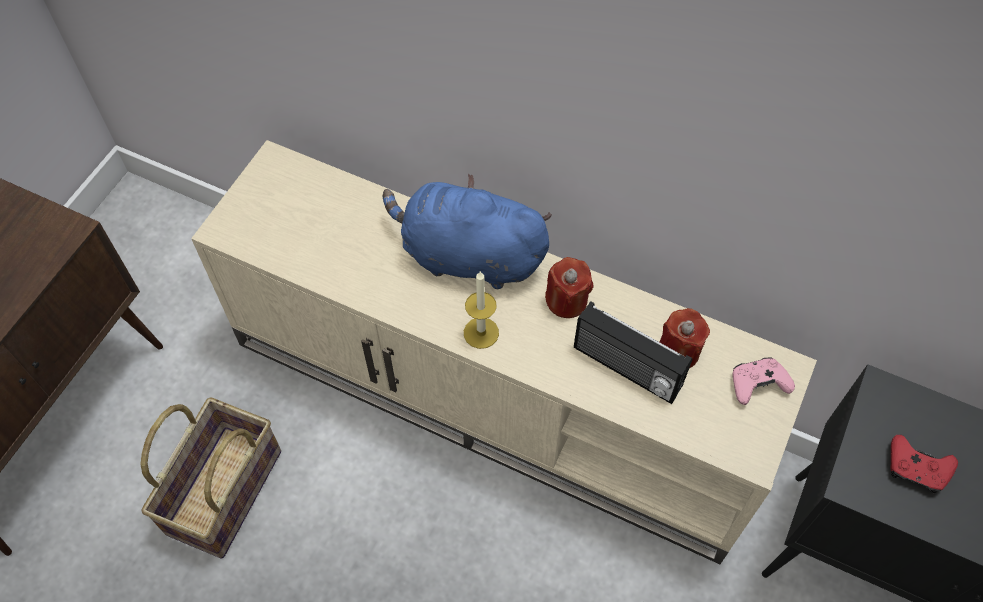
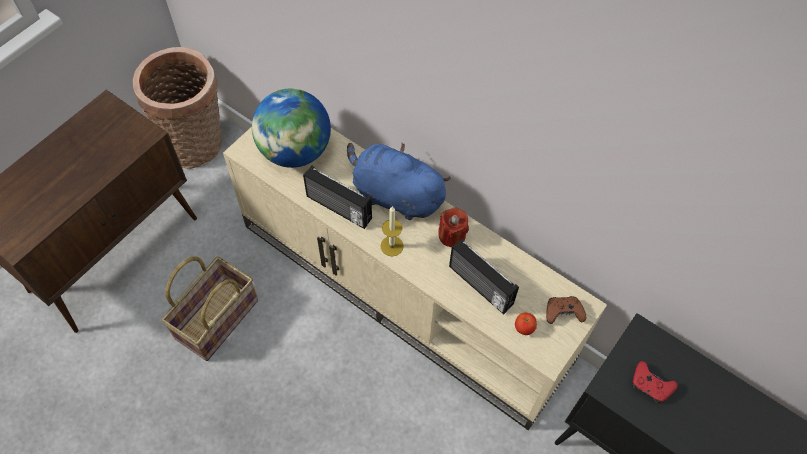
camera: 10 degrees right, 0 degrees up
(141, 237) = (197, 145): none -> basket
(303, 217) = (295, 151): none -> globe
(387, 291) = (338, 209): none -> radio
(678, 351) = (516, 282): red candle -> none
(706, 418) = (524, 328): none -> apple
(757, 384) = (563, 313): pink game controller -> brown game controller

